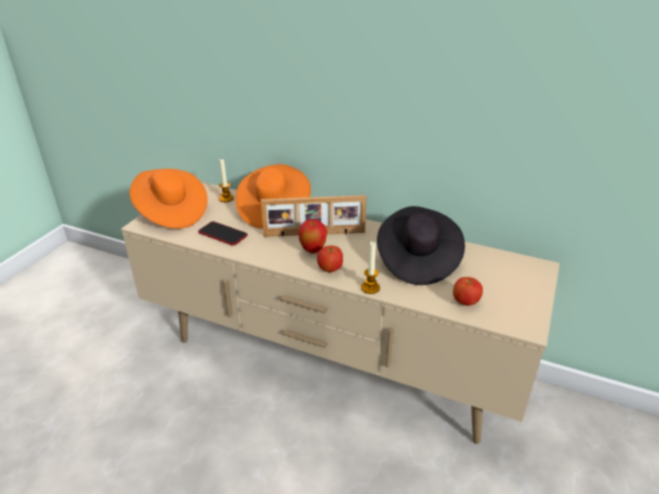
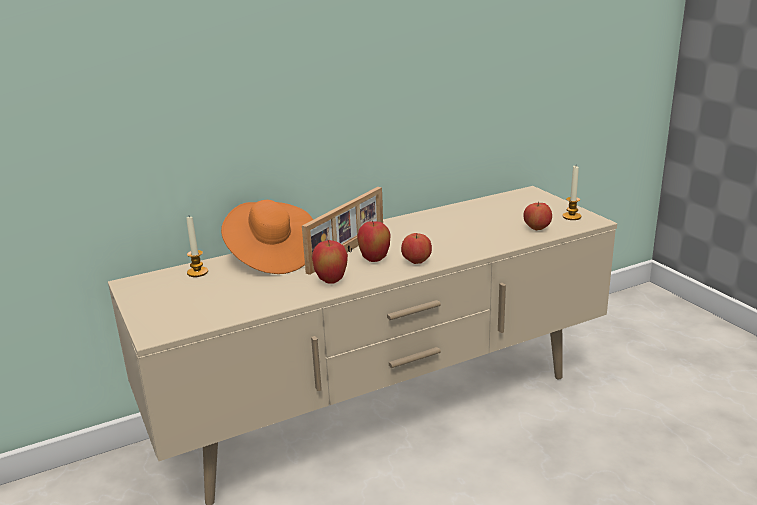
camera: 50 degrees left, 10 degrees down
(171, 213) = (166, 310): orange hat -> none
(223, 234) = (267, 293): phone -> none
(262, 249) = (331, 281): none -> apple
(370, 288) = (468, 255): candle -> candle (571, 217)
(417, 261) = (459, 226): black hat -> none

